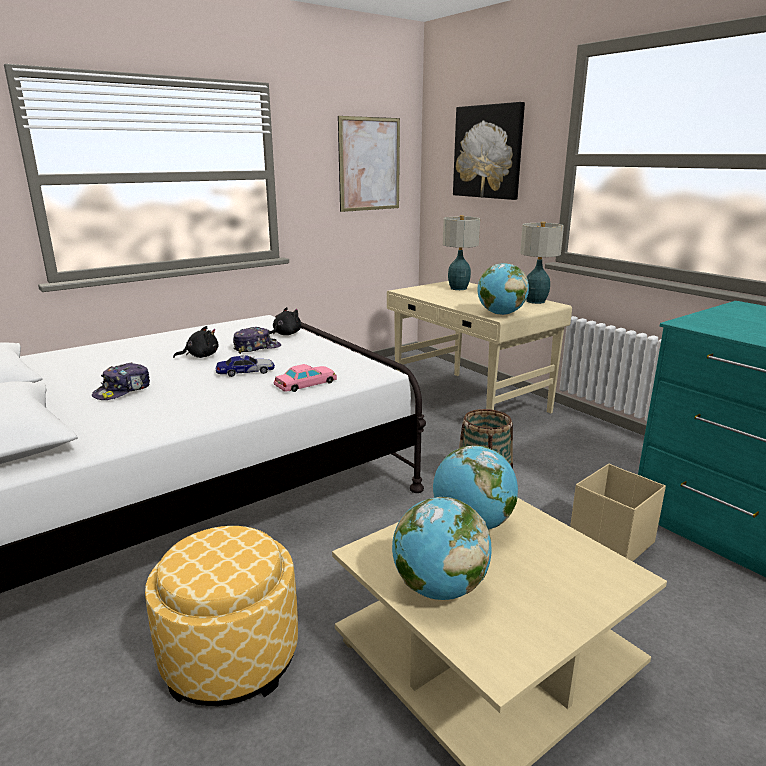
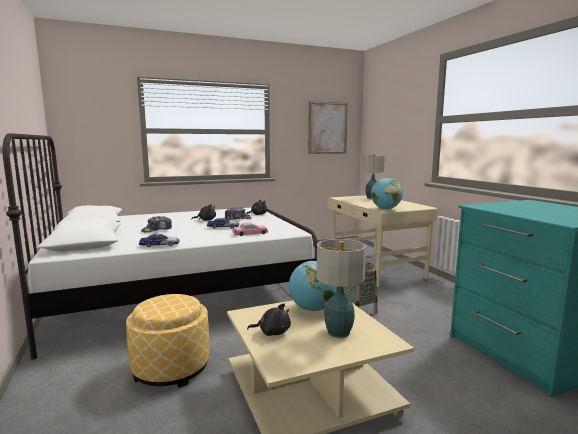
camera: 15 degrees right, 10 degrees down
(157, 432) = (159, 245): none -> toy car
(439, 588) = (272, 332): globe -> black plush toy
(488, 152) = (395, 119): picture -> none
(535, 301) = (414, 205): table lamp -> table lamp (338, 332)
(610, 542) = (426, 348): beige storage box -> none

